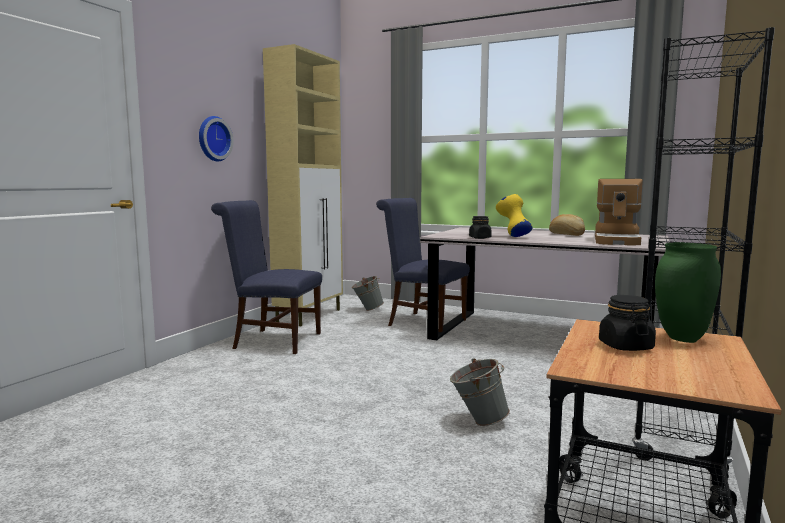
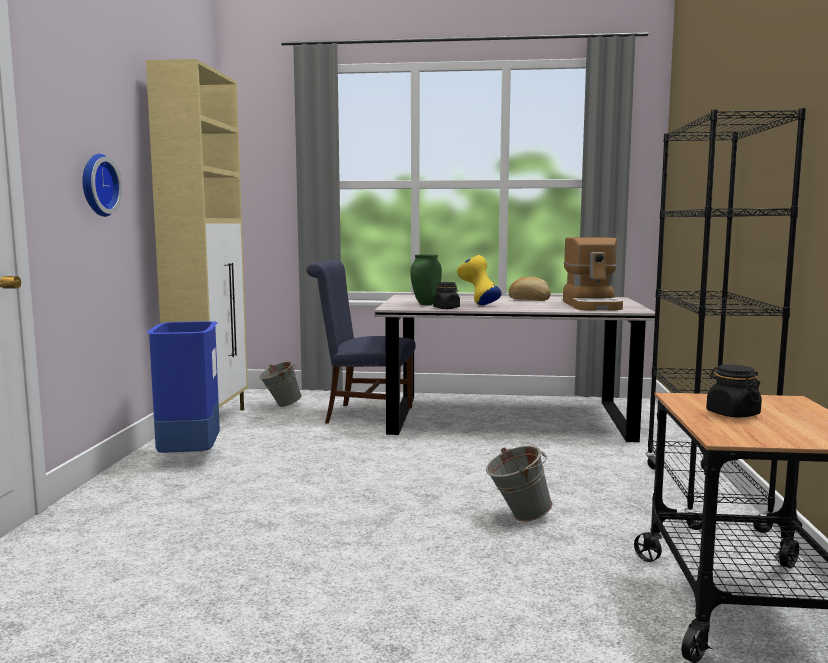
camera: 20 degrees left, 0 degrees up
(272, 340) = (189, 457): blue chair -> blue trash can
(681, 338) = (764, 402): green vase -> green vase (425, 304)

